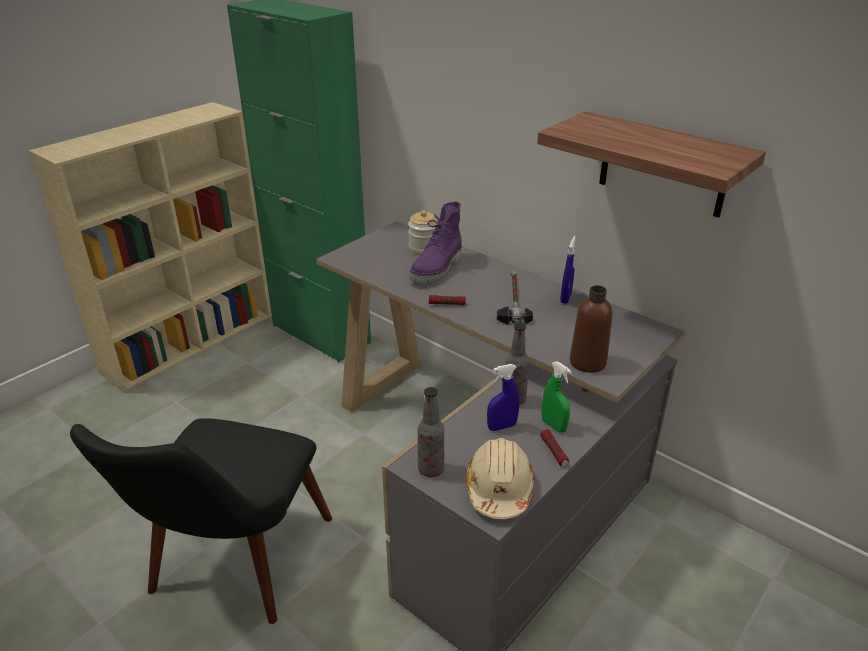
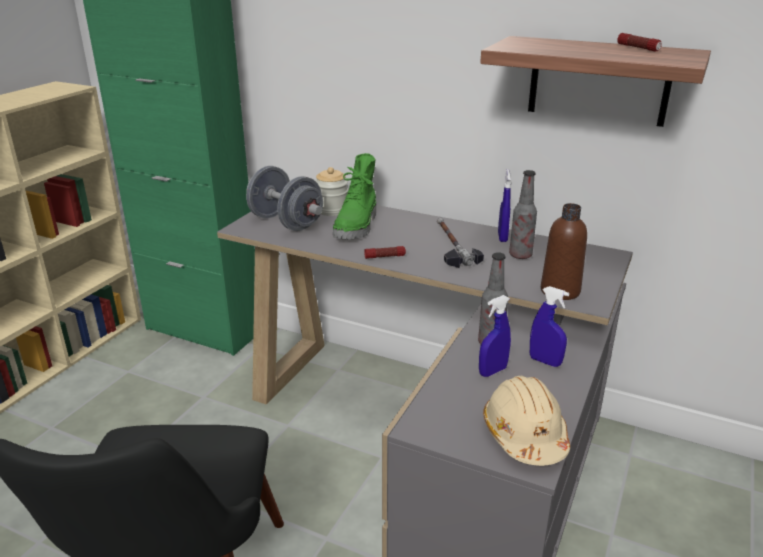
camera: 15 degrees left, 5 degrees down
(377, 257) = (286, 222): none -> grey dumbbell
(431, 470) = (440, 428): bottle -> bottle (520, 255)
(438, 270) = (357, 227): purple boot -> green boot
(553, 425) = (545, 361): green spray bottle -> blue spray bottle
(554, 452) = (560, 387): flashlight -> flashlight (638, 48)

